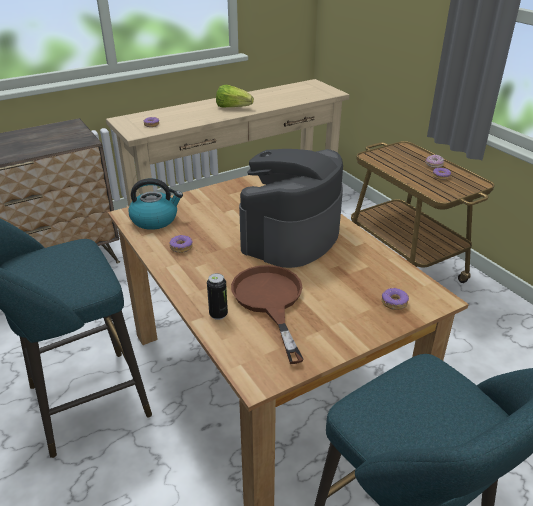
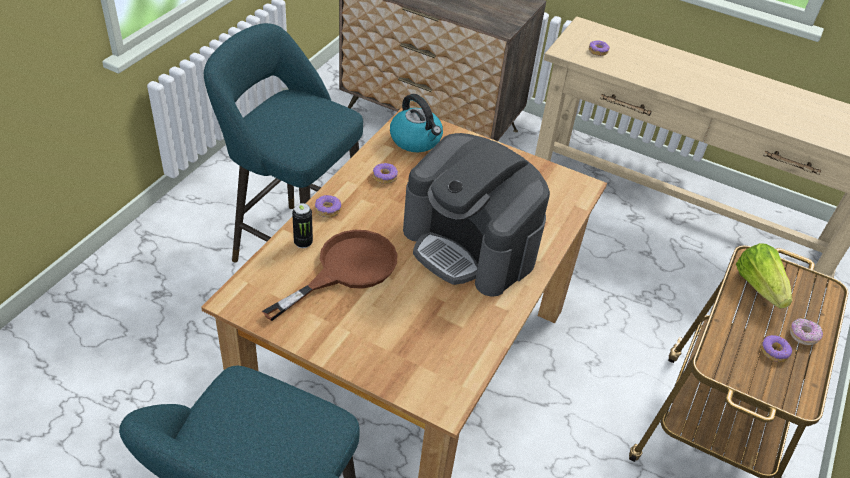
camera: 55 degrees right, 10 degrees up
(233, 107) = (718, 89): lettuce -> lettuce (759, 287)
(291, 235) = (470, 245): coffee machine -> coffee machine turned 135 degrees counterclockwise
(394, 303) = (410, 366): donut -> donut (327, 210)

